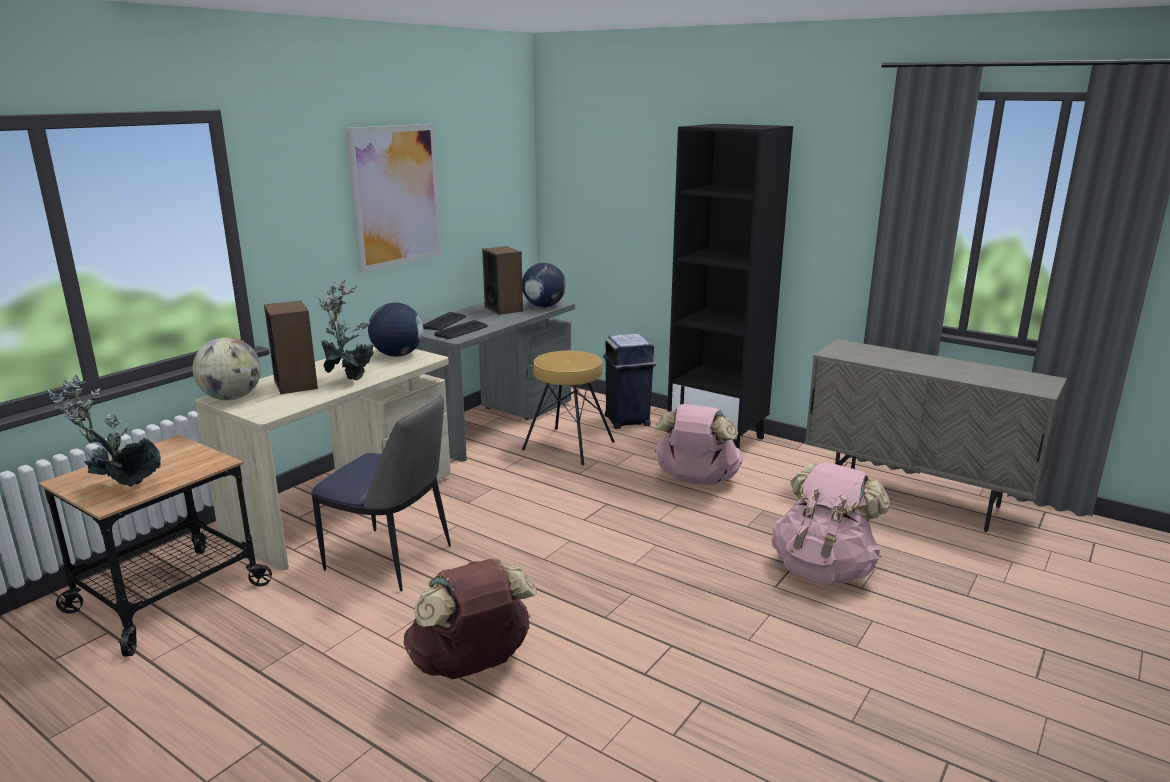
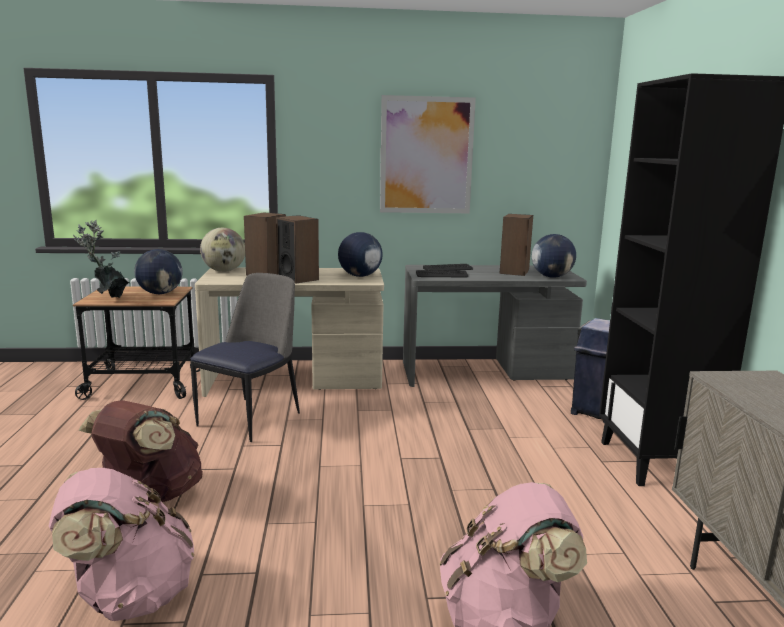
camera: 50 degrees right, 5 degrees down
(173, 457) = (160, 293): none -> globe
(349, 378) = (298, 278): potted plant -> speaker
(391, 559) = (251, 418): chair -> chair turned 135 degrees counterclockwise
(568, 446) = (503, 408): brown stool -> none
(696, 481) = (553, 481): pink backpack -> pink backpack (129, 596)

